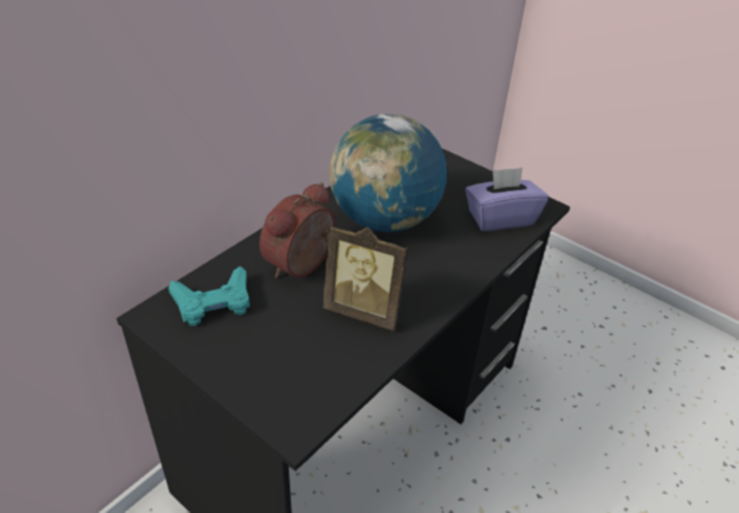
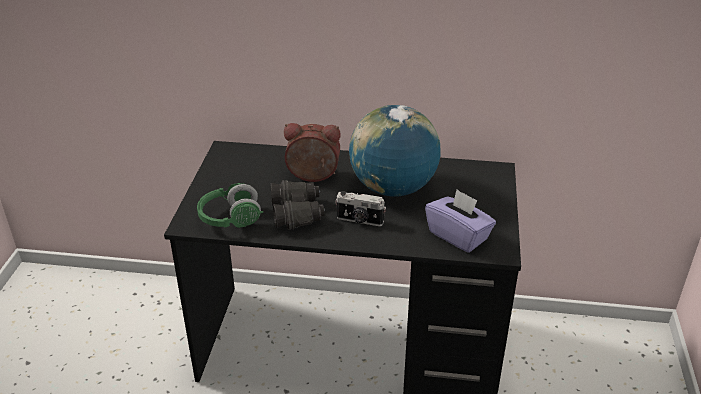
camera: 60 degrees right, 5 degrees down
(213, 302) = (252, 161): turquoise game controller -> none
(323, 376) = (230, 219): none -> green headphones
(365, 310) = (297, 213): picture frame -> black binoculars
(422, 269) = (359, 220): none -> camera

